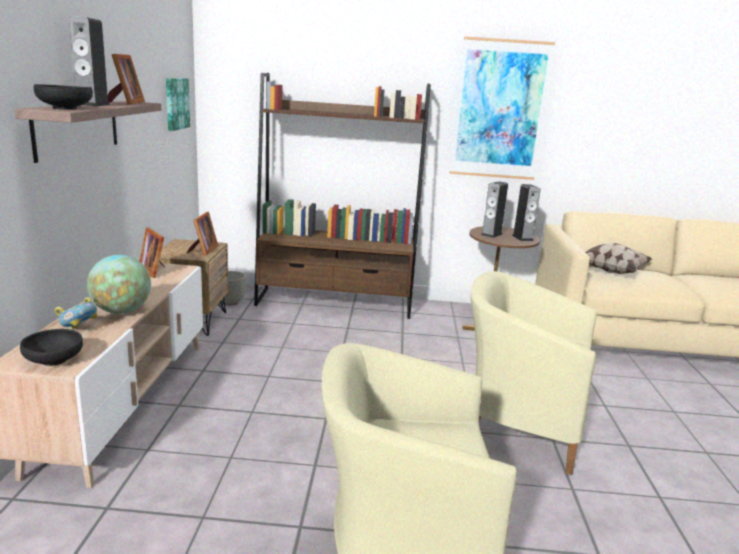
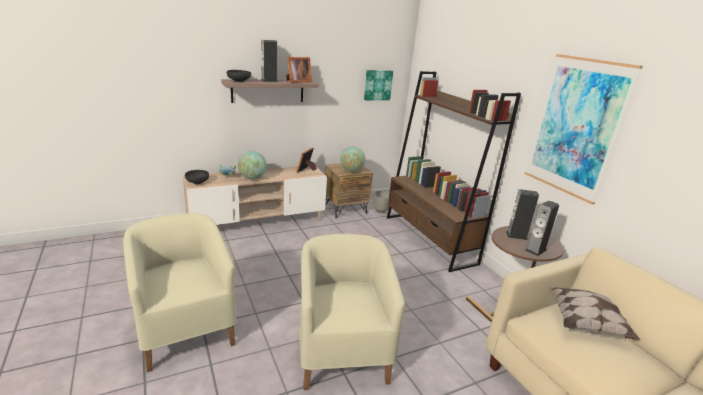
camera: 60 degrees right, 5 degrees up
(203, 250) = (351, 171): picture frame -> globe

